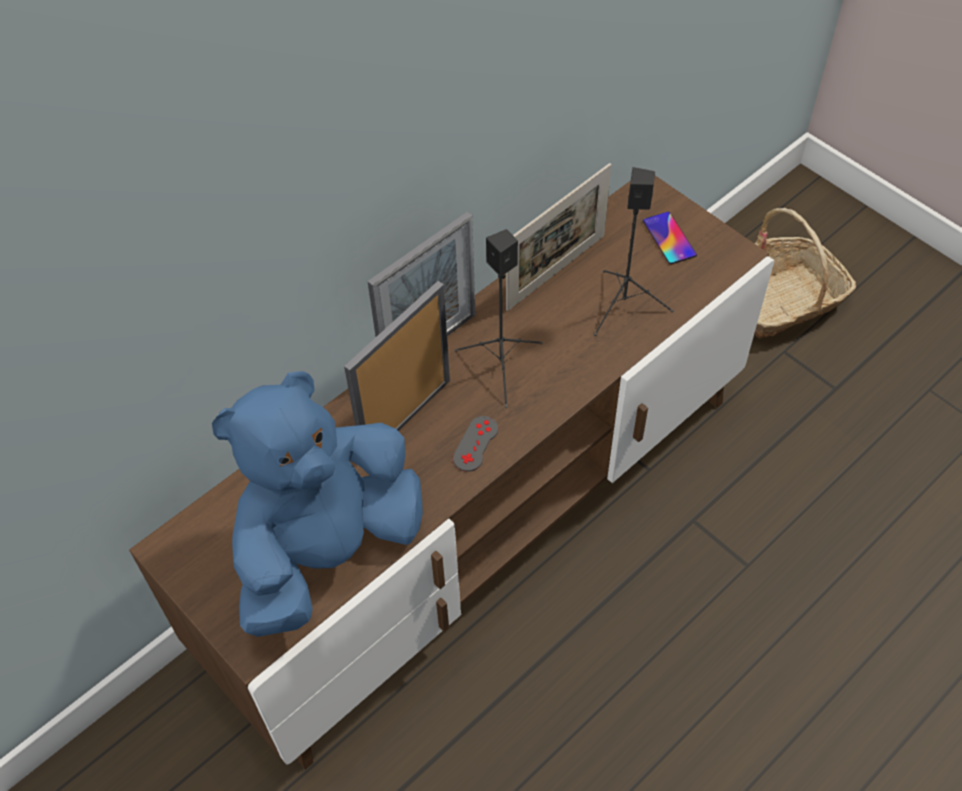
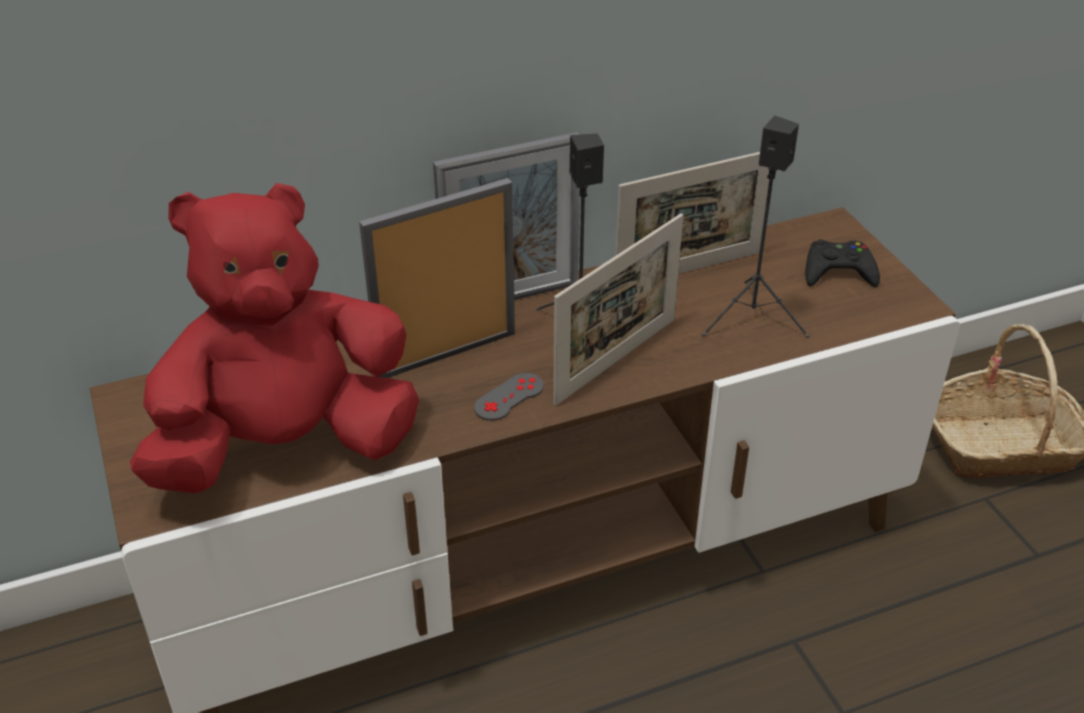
camera: 20 degrees right, 15 degrees down
(327, 550) = (287, 447): blue plush toy -> red plush toy
(540, 381) = (616, 360): none -> picture frame
(669, 238) = (838, 271): phone -> black game controller

